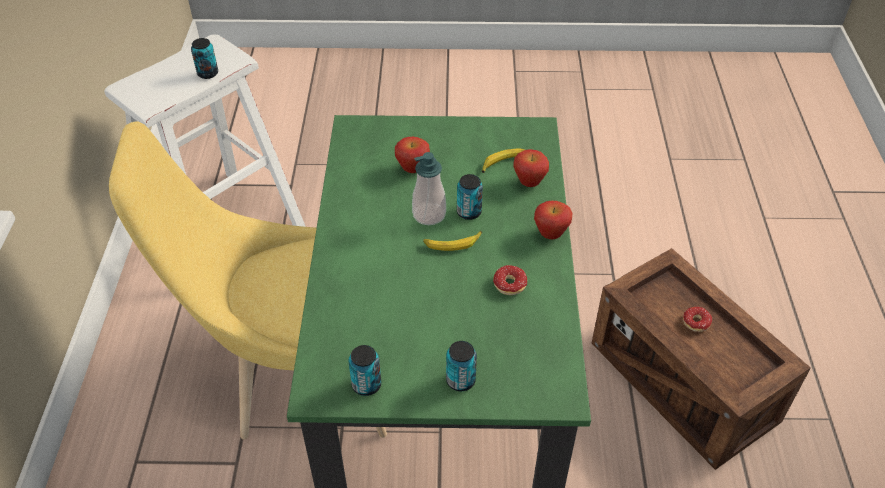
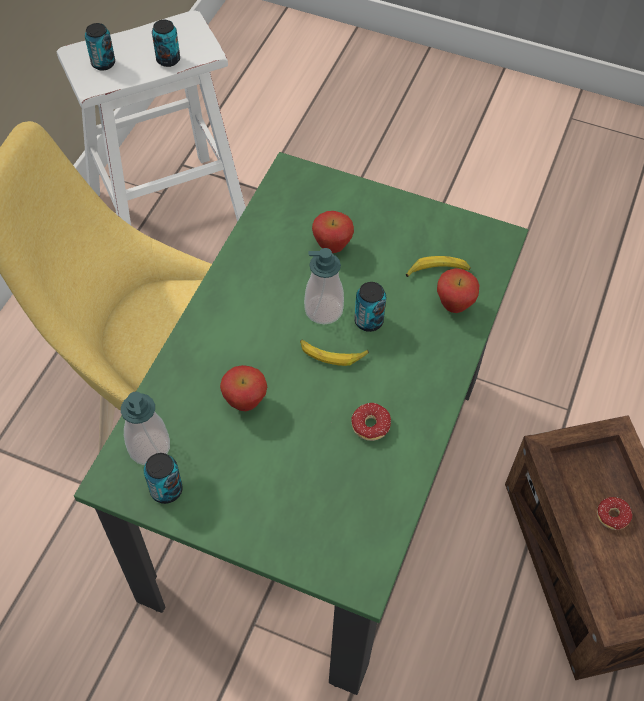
camera: 20 degrees right, 10 degrees up
(335, 358) = (149, 447): none -> soap dispenser
(460, 380) = (264, 520): can -> can (103, 63)
(550, 235) = (446, 379): apple -> apple (245, 402)

